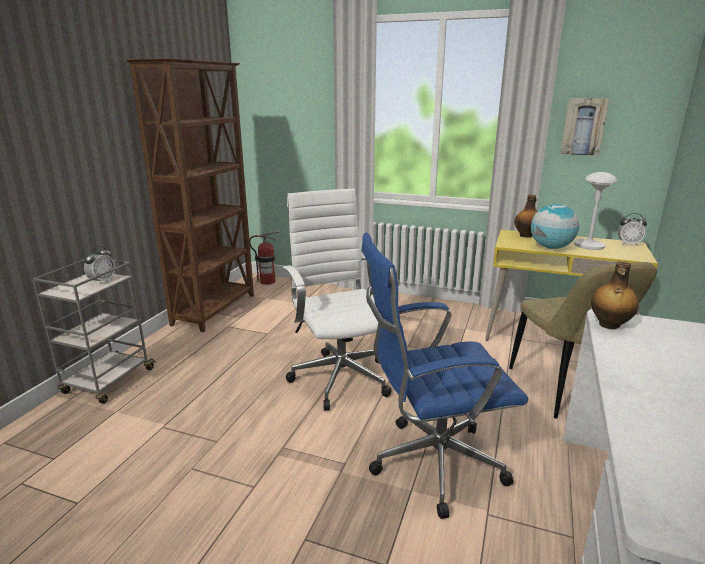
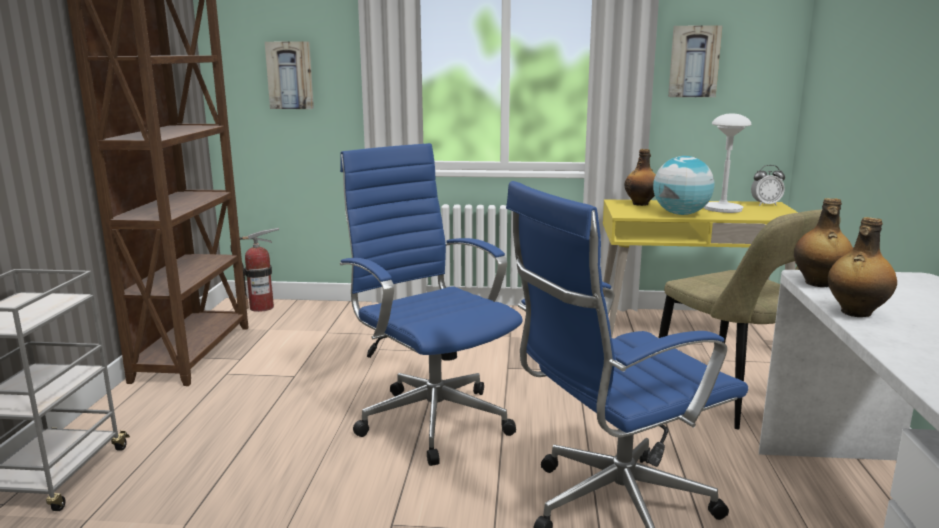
camera: 15 degrees left, 5 degrees down
(102, 281) = (46, 305): alarm clock -> none
(291, 128) = (290, 75): none -> picture
(339, 376) = (431, 418): white office chair -> blue office chair
(618, 356) = (855, 313): none -> bottle

